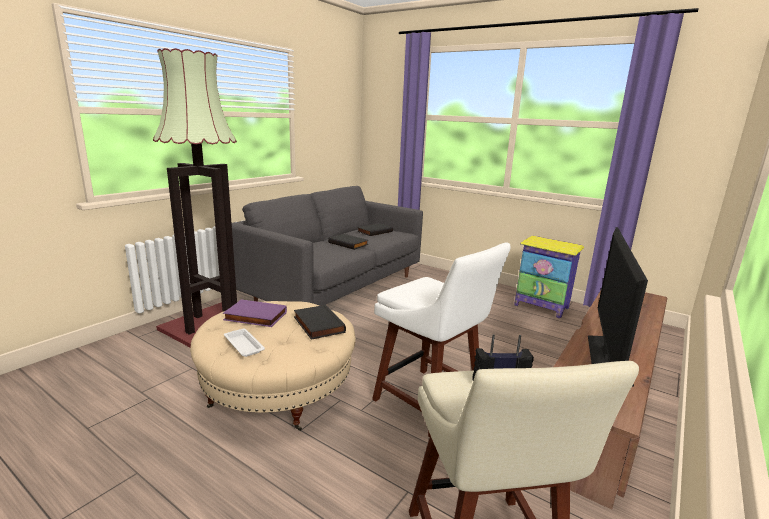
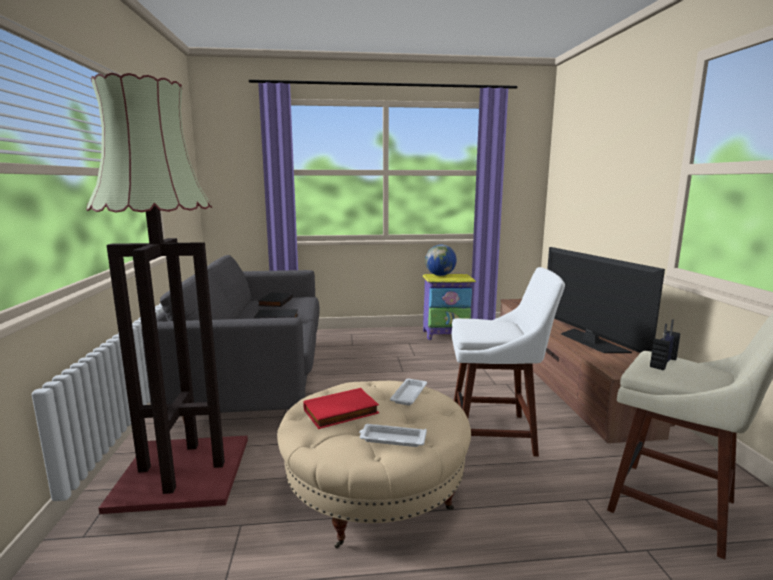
camera: 40 degrees left, 5 degrees down
(254, 317) = (341, 412): purple book -> red book
(317, 325) = (409, 394): black book -> white tray
(545, 240) = (440, 275): none -> globe

